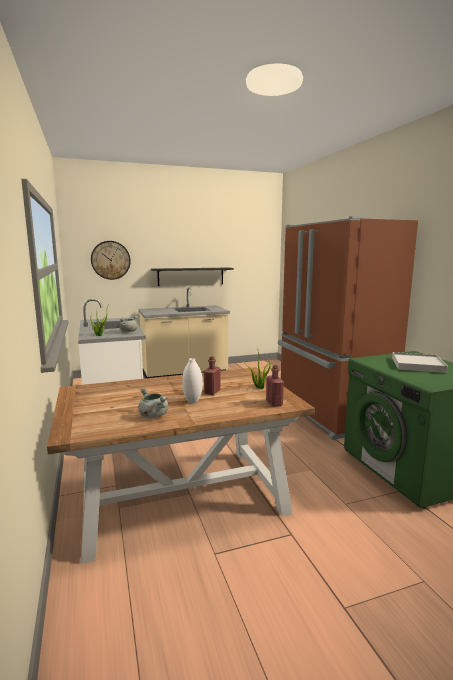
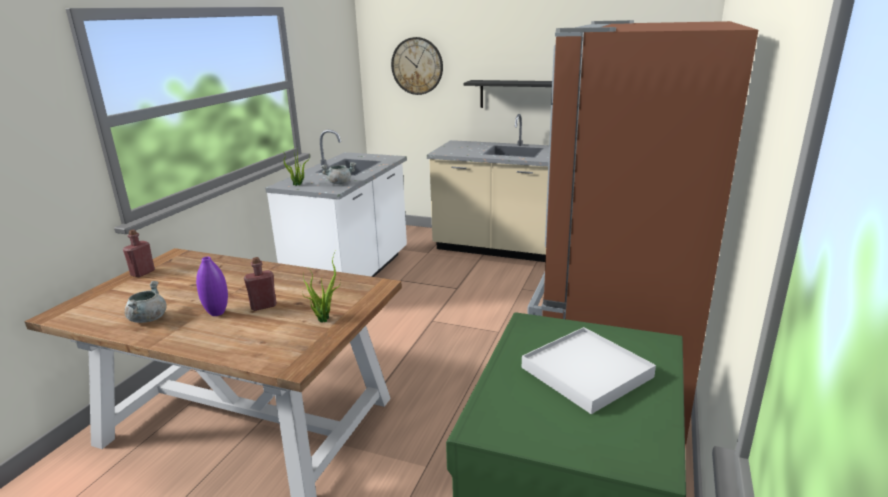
camera: 40 degrees right, 10 degrees up
(192, 401) = (217, 313): white vase -> purple vase
(274, 403) = (277, 353): red bottle -> red bottle (143, 273)

